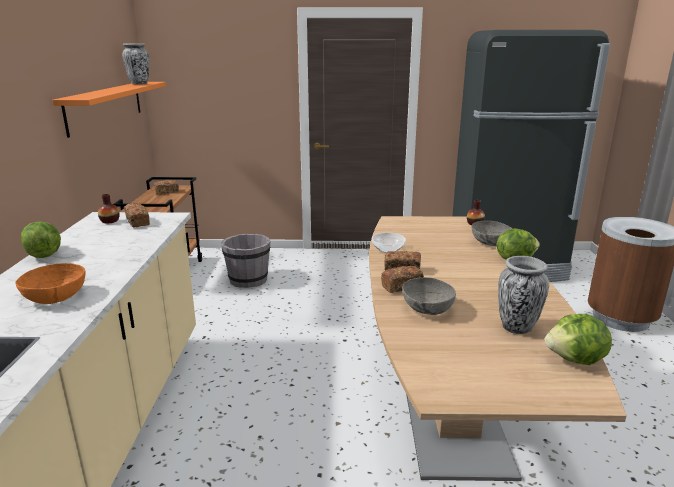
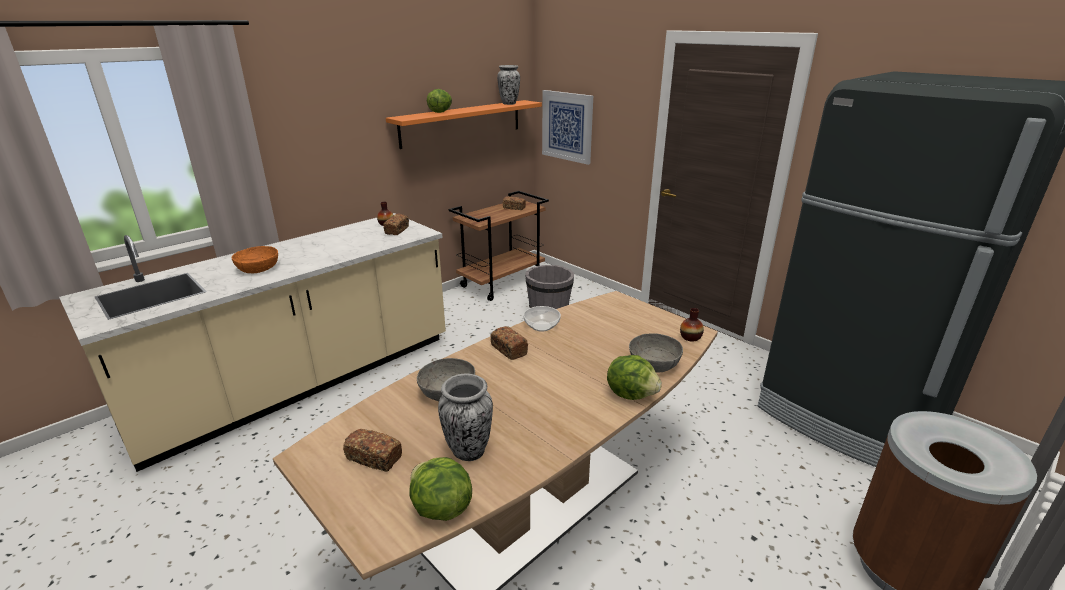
camera: 45 degrees right, 5 degrees up
(44, 253) = (311, 237): lettuce -> lettuce (441, 112)
(194, 103) = (567, 126): none -> picture
(401, 286) = (474, 364): bread -> bread (374, 458)

